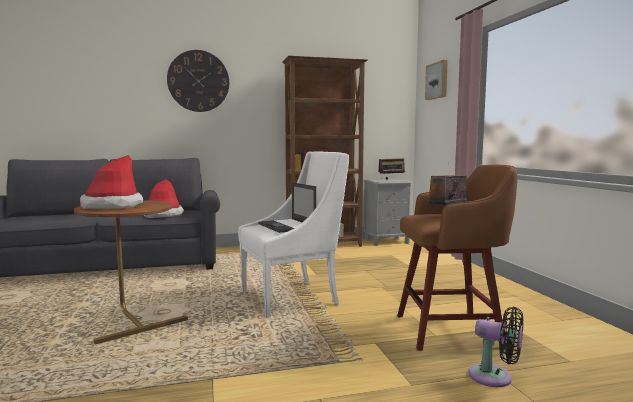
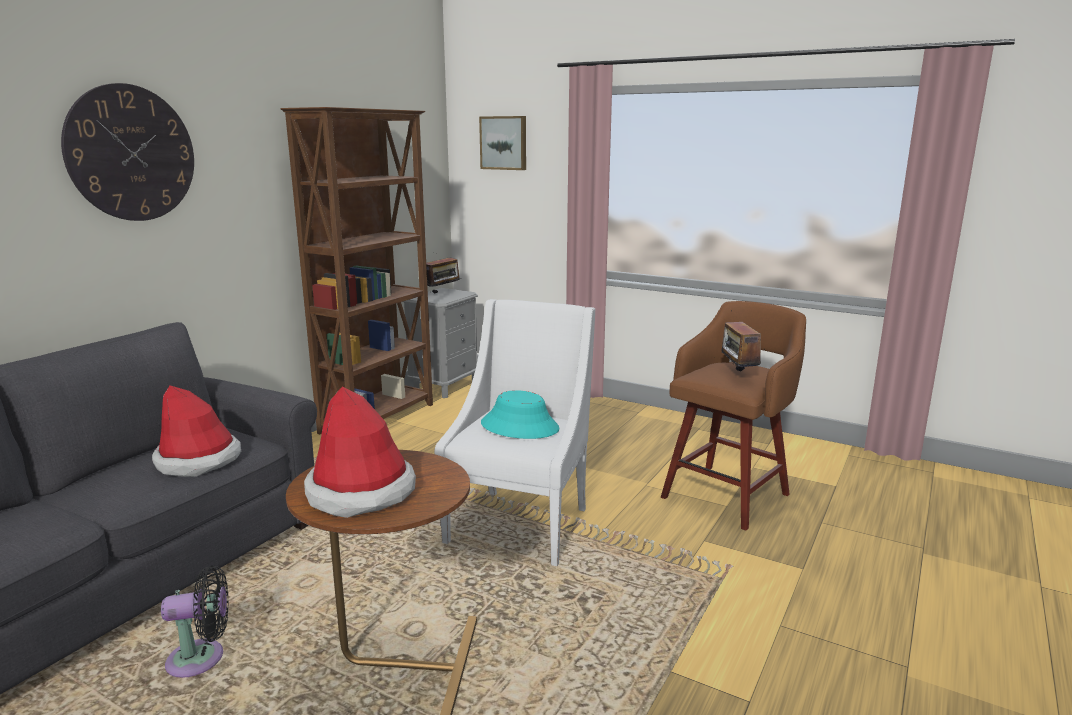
camera: 45 degrees left, 10 degrees up
(287, 226) = (520, 426): laptop -> turquoise hat
(495, 377) = (829, 528): black fan -> black fan (202, 658)

